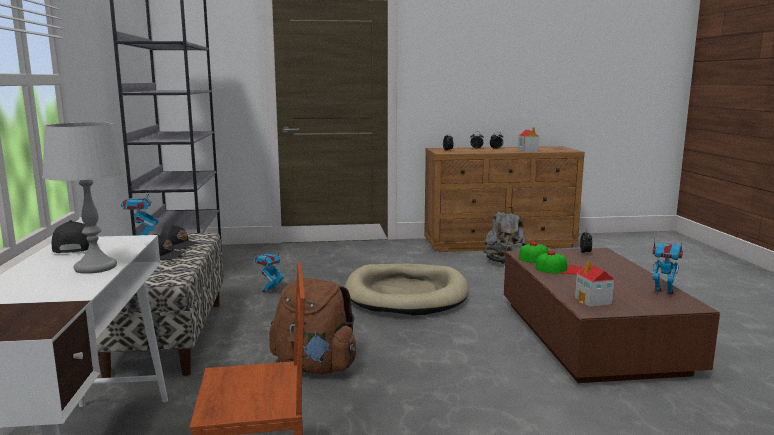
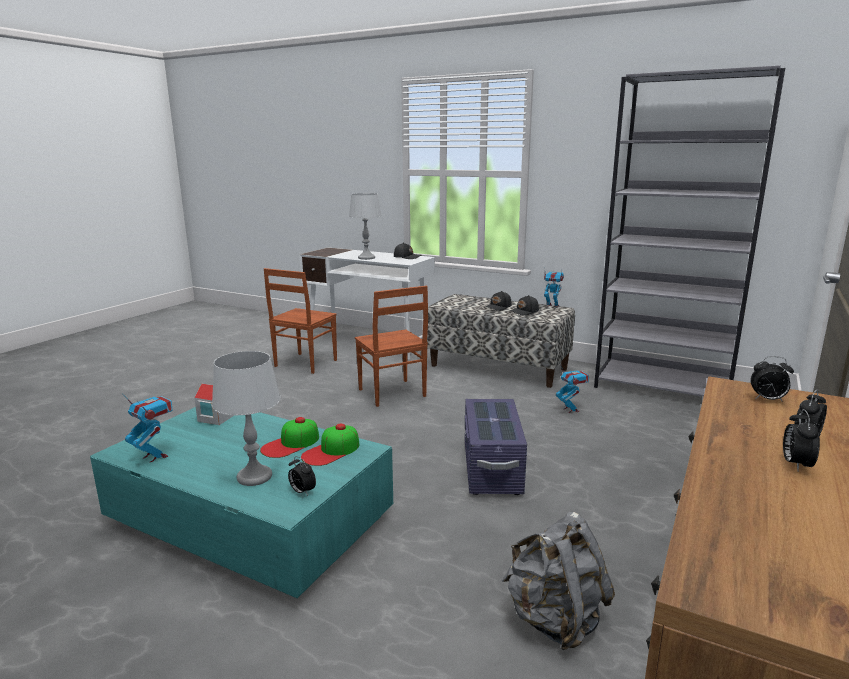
camera: 125 degrees right, 5 degrees up
(314, 367) = (391, 393): brown backpack -> brown chair
(406, 294) = (491, 469): beige dog bed -> purple storage box
(527, 150) = (738, 496): toy house -> none
(591, 336) = (251, 520): brown coffee table -> turquoise coffee table
(603, 264) = (255, 476): none -> grey table lamp
(663, 293) = (155, 456): toy robot -> toy robot turned 120 degrees counterclockwise

